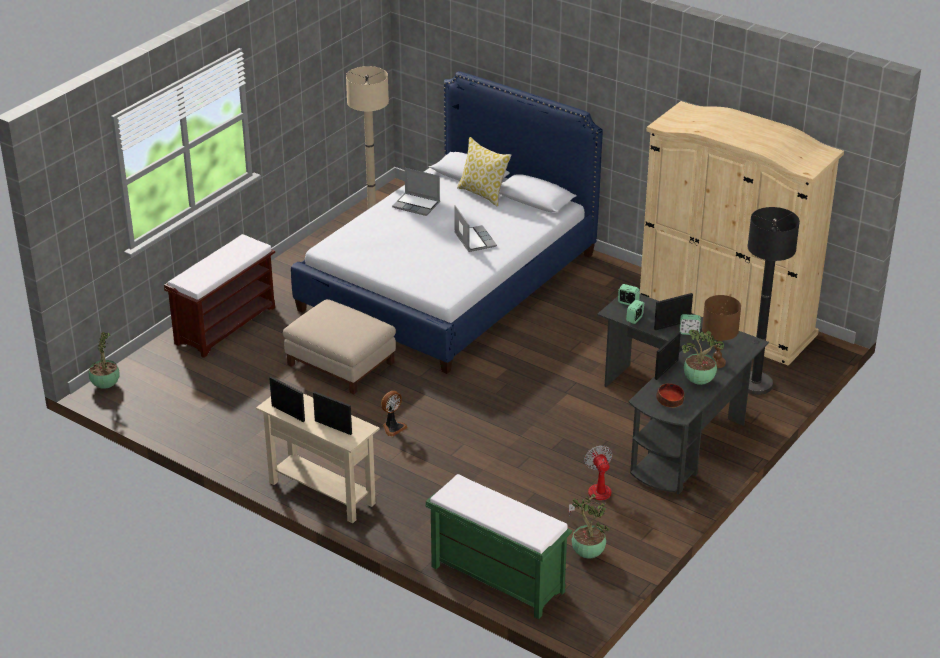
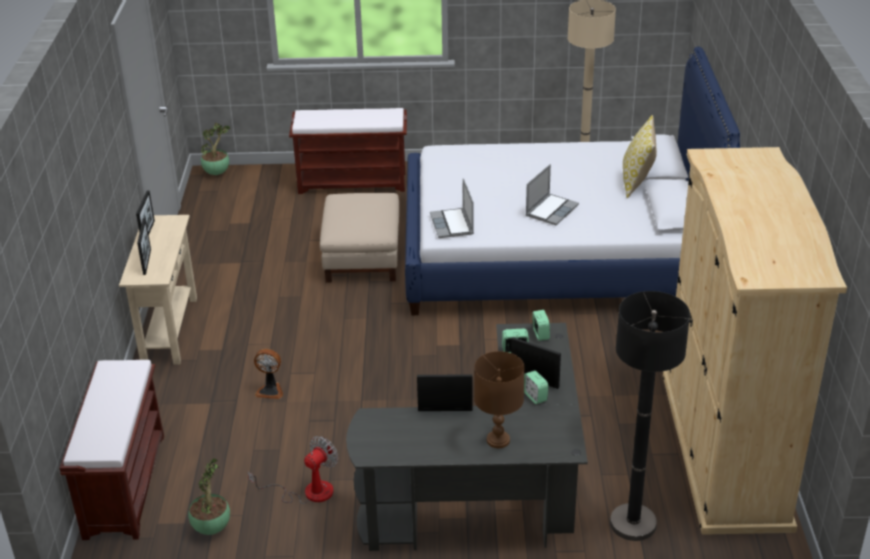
camera: 55 degrees right, 0 degrees up
(393, 427) = (299, 323): fan -> fan (270, 390)
(417, 205) = (566, 160): laptop -> laptop (452, 225)
(496, 579) = (124, 484): green bench -> brown bench
(670, 401) = (387, 436): bowl -> none
(700, 381) = (448, 442): potted plant -> none

